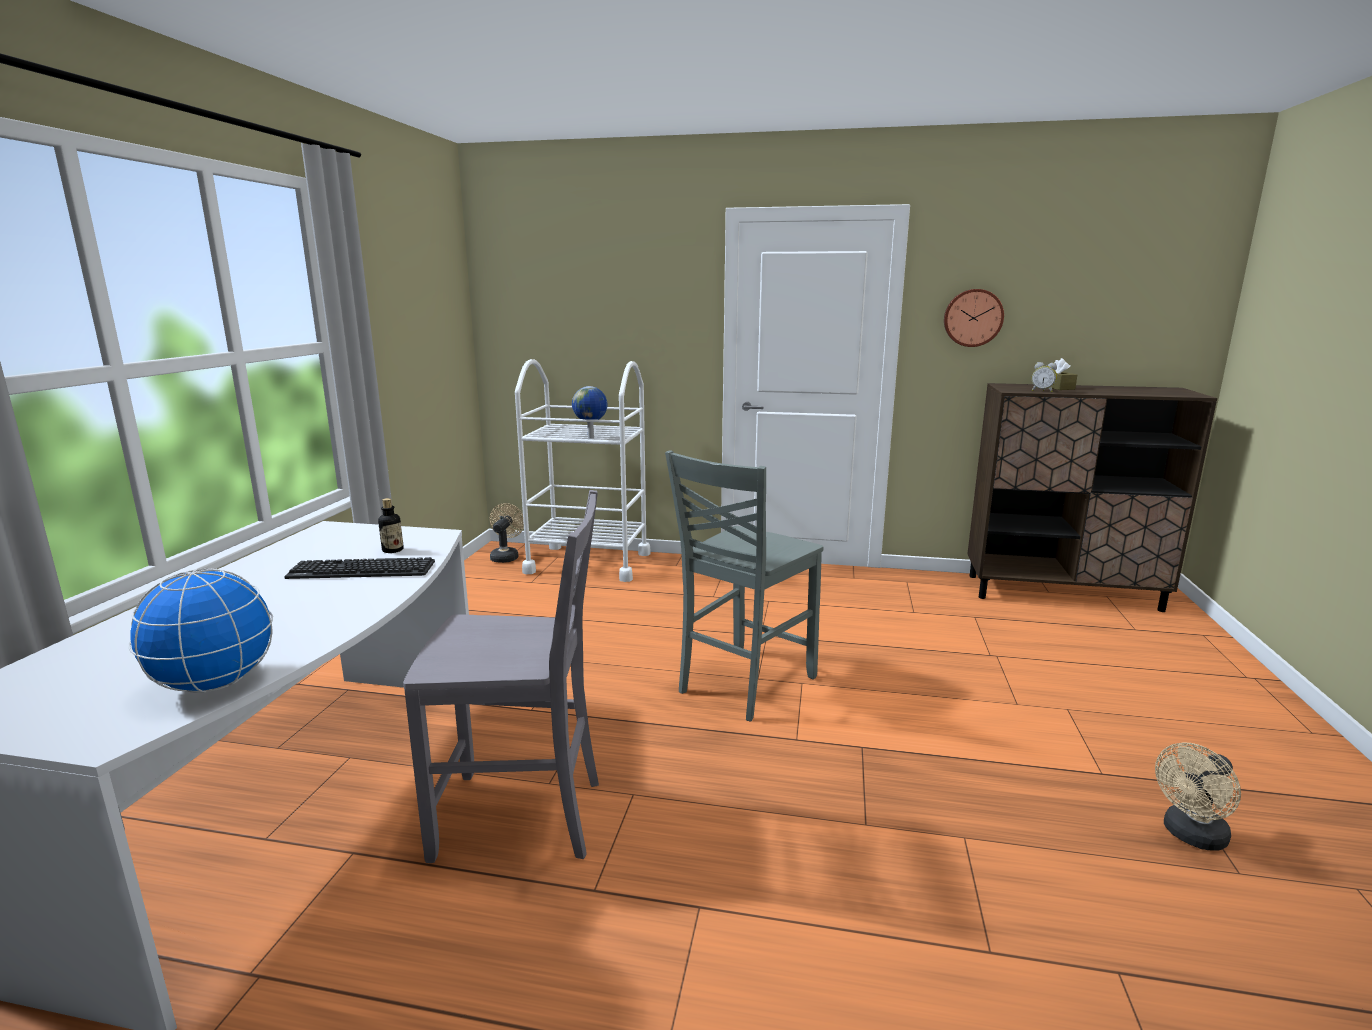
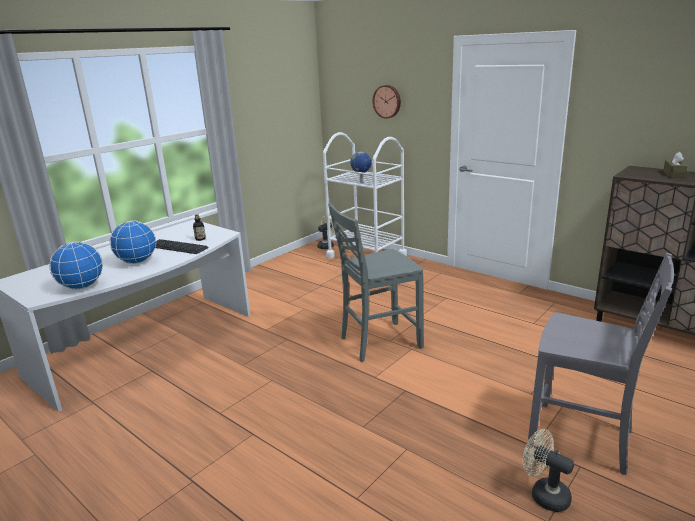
camera: 30 degrees right, 5 degrees up
(300, 610) = (137, 262): none -> globe
(523, 818) = (220, 376): grey chair -> grey chair (582, 439)
(973, 318) = (620, 115): wall clock -> wall clock (387, 101)
(1042, 391) = (650, 177): alarm clock -> none
(1190, 836) = (544, 494): beige fan -> beige fan turned 45 degrees clockwise

